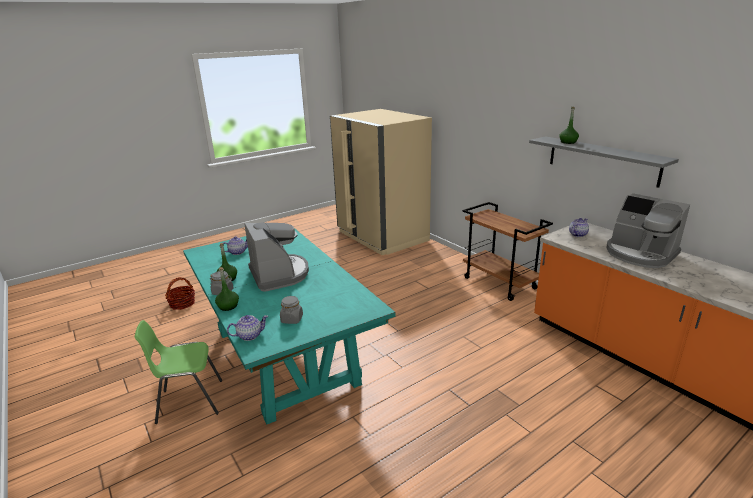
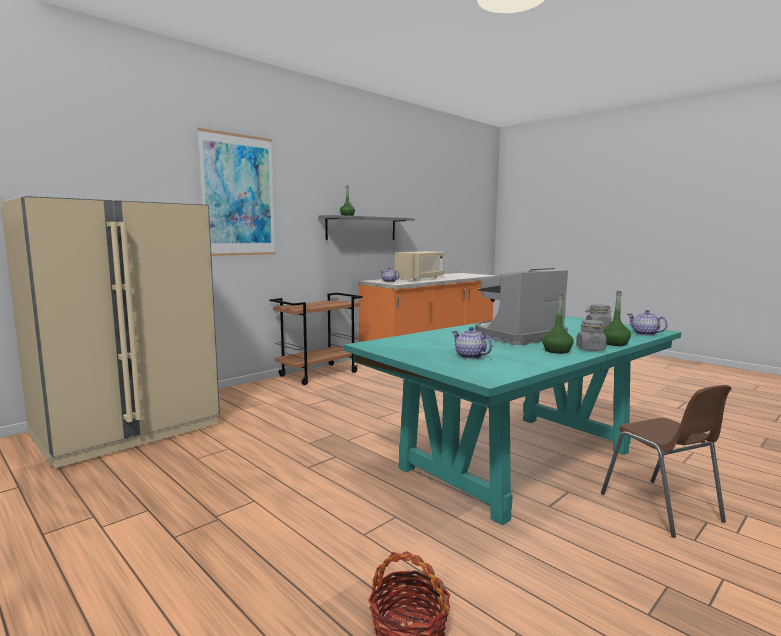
camera: 100 degrees left, 15 degrees down
(189, 401) = (661, 508): green chair -> brown chair
(478, 110) = (238, 195): none -> picture
(640, 254) = (420, 278): coffee machine -> beige microwave

